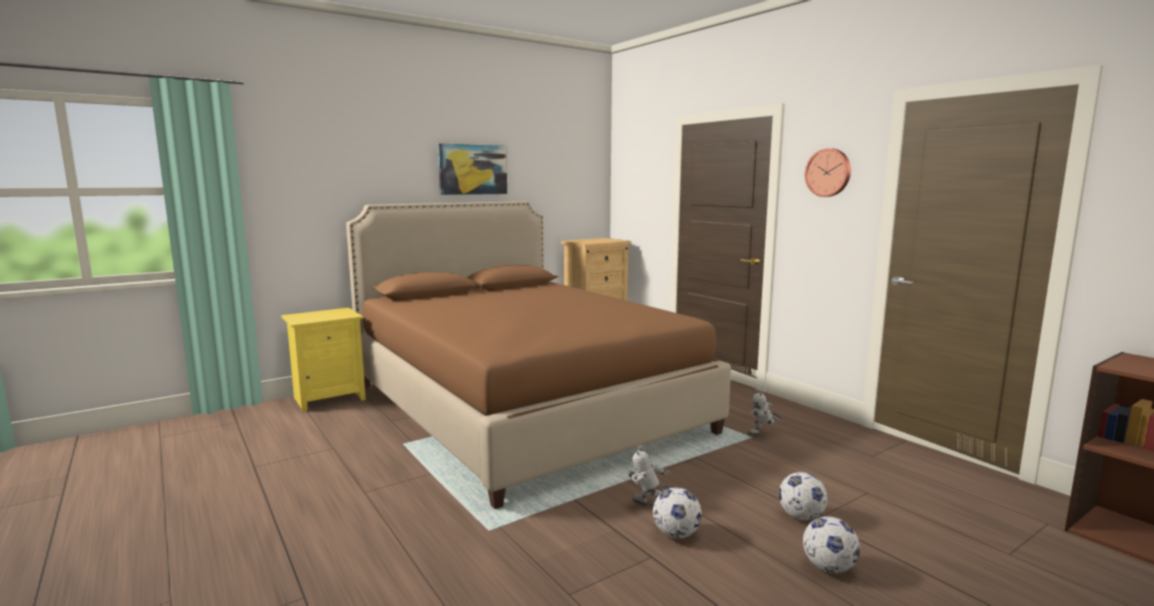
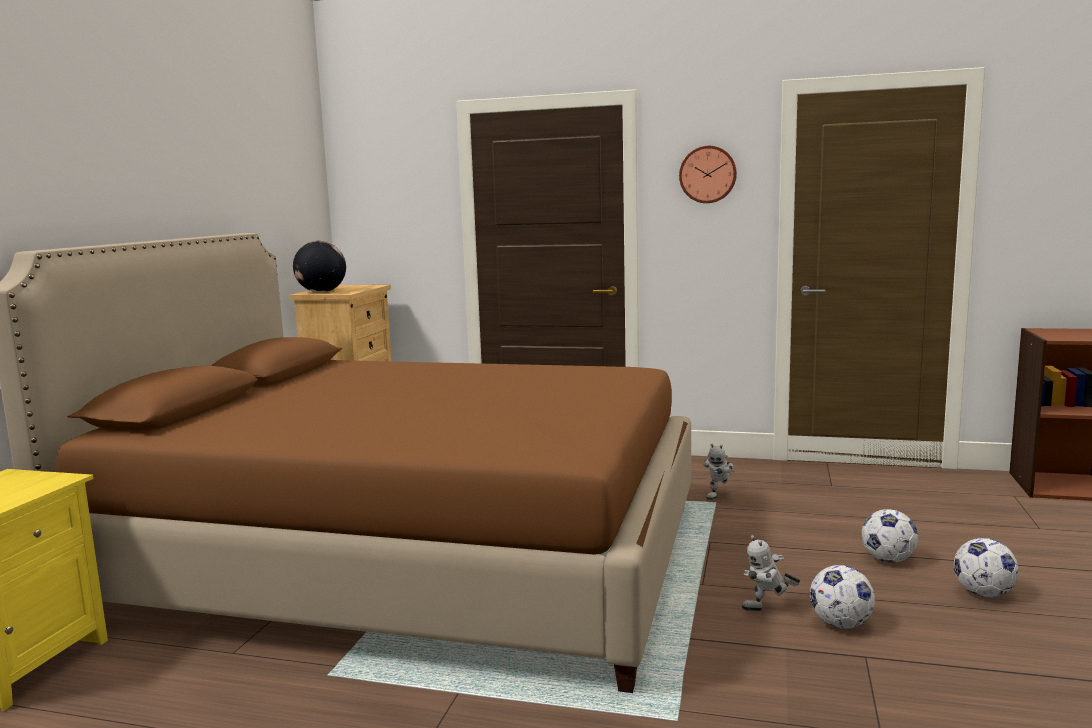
camera: 40 degrees left, 0 degrees up
(472, 169) = (170, 179): picture -> none
(579, 241) = (321, 292): none -> globe

